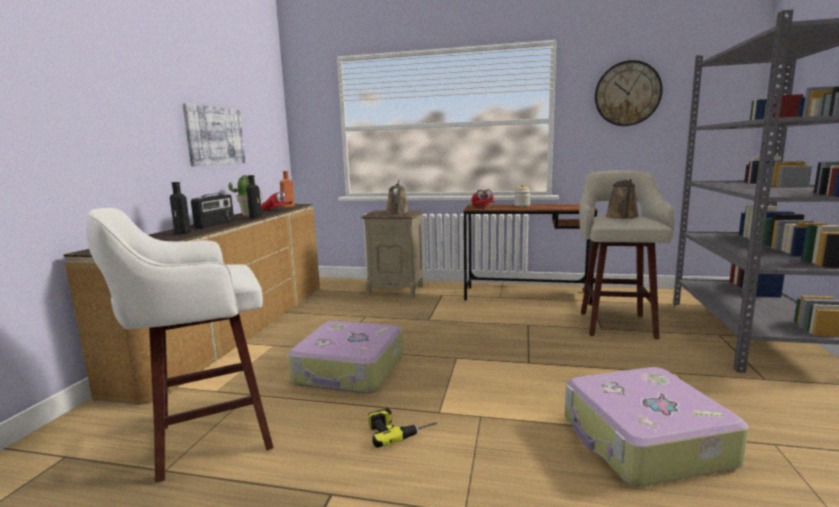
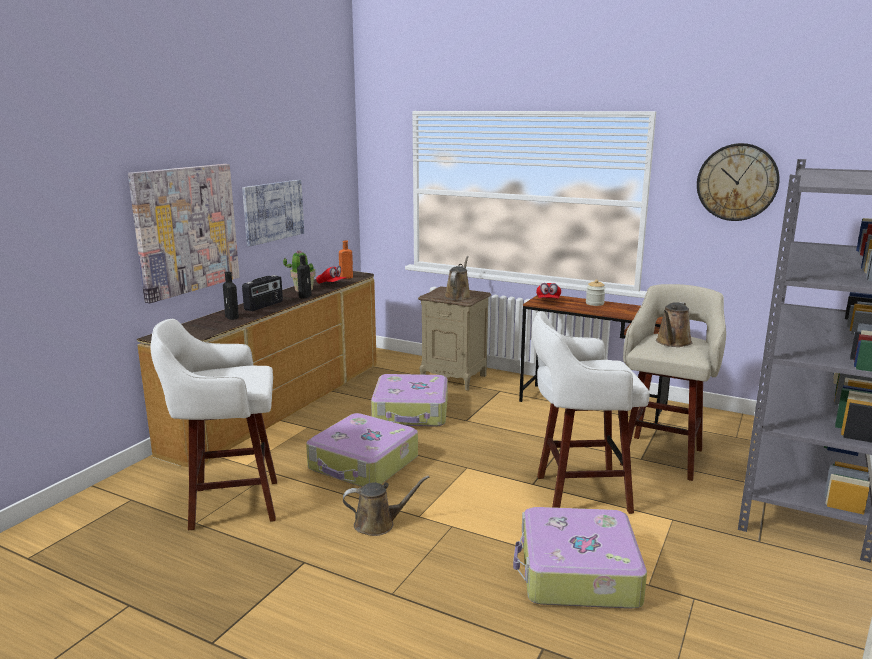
camera: 15 degrees right, 5 degrees up
(121, 135) = (186, 229): none -> picture
(373, 320) = (411, 412): none -> suitcase
(399, 429) = (378, 524): power drill -> brown watering can
(576, 365) = (578, 494): none -> white stool

